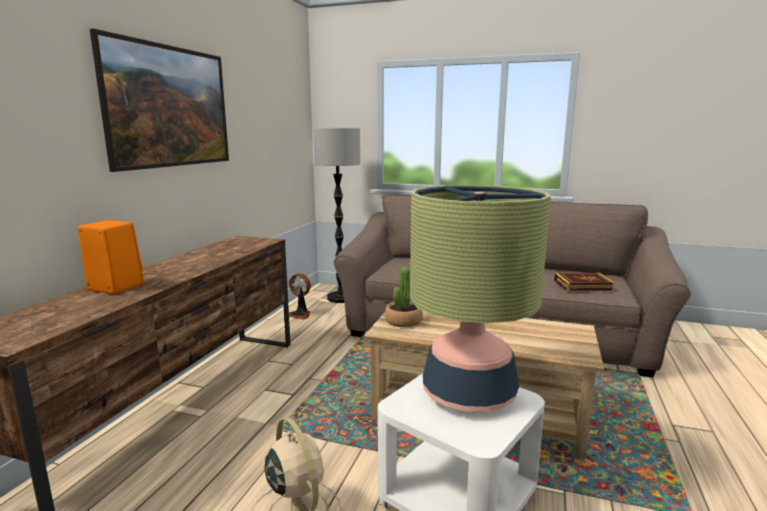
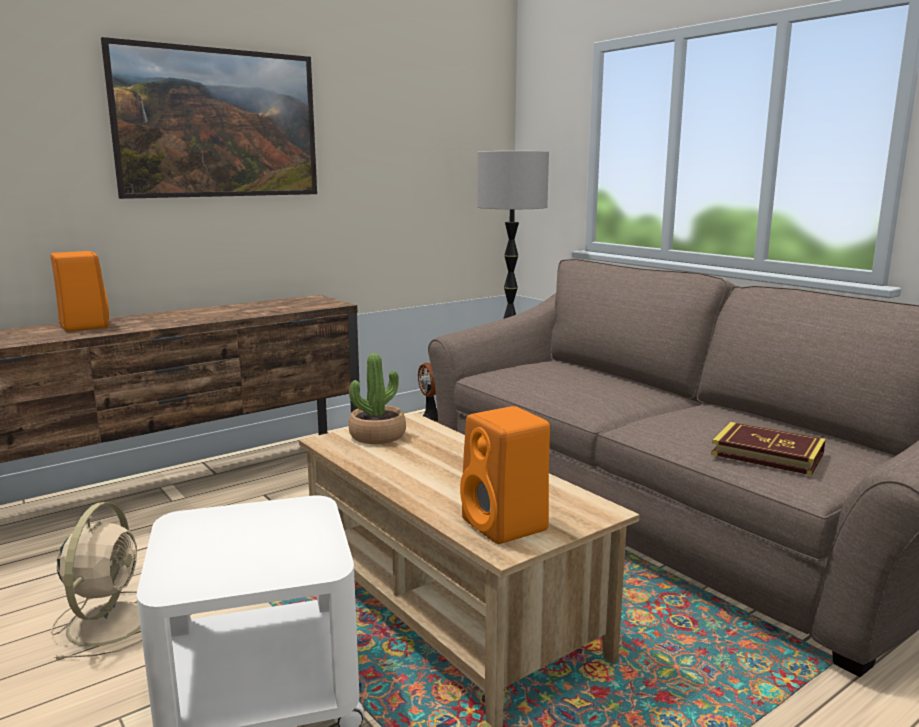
camera: 35 degrees right, 0 degrees up
(468, 394) = (275, 537): table lamp -> none
(563, 348) = (507, 526): none -> orange speaker

